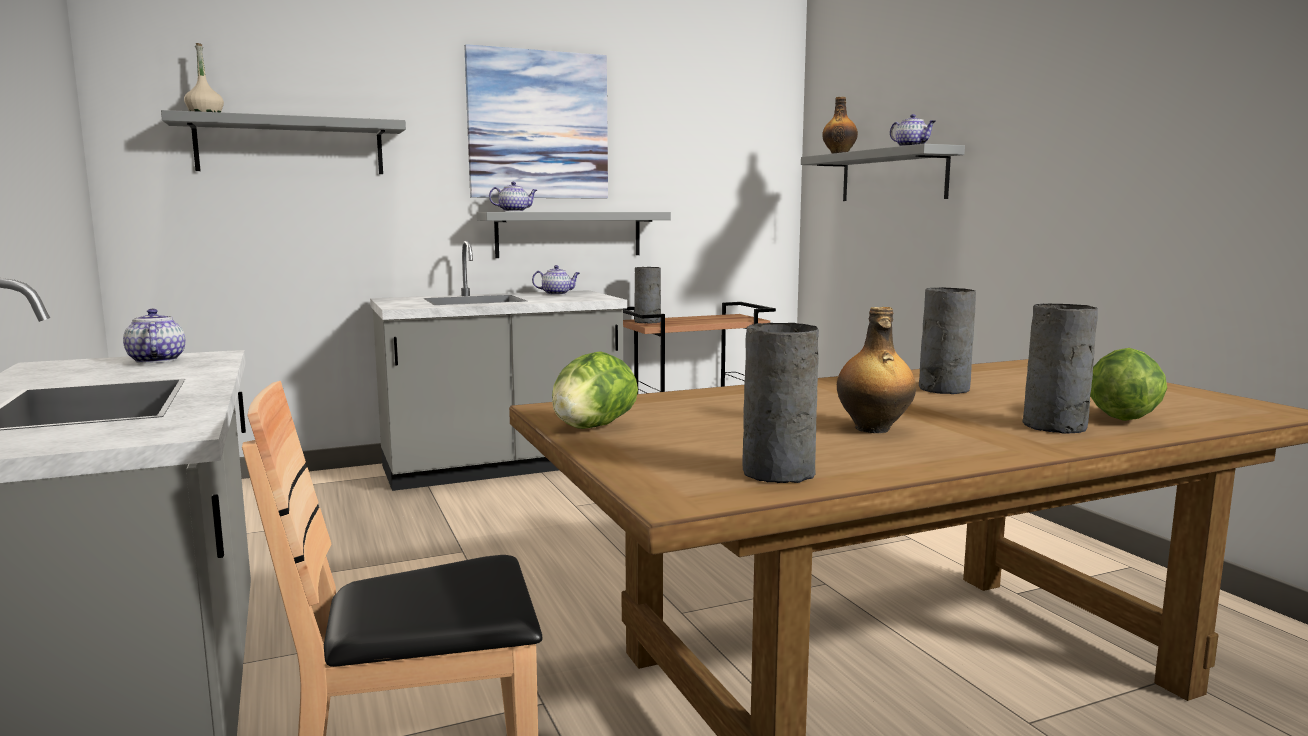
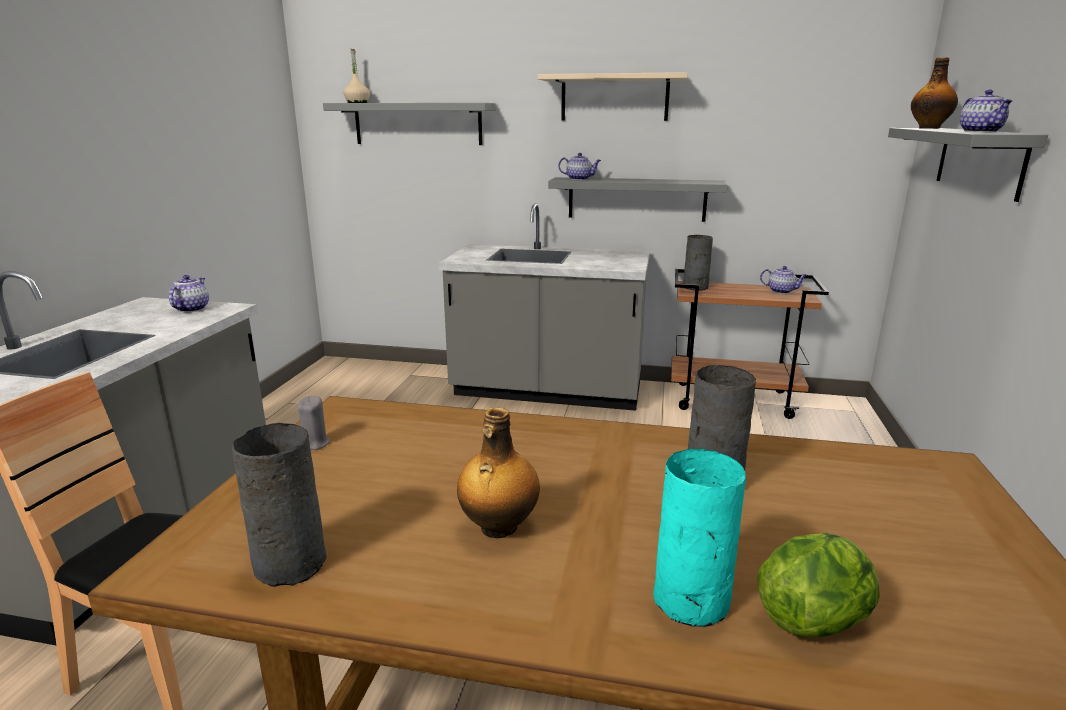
camera: 35 degrees right, 10 degrees up
(538, 125) = (614, 98): picture -> beige shelf
(557, 294) = (609, 254): teapot -> teapot (782, 291)
(592, 427) = (314, 443): lettuce -> grey candle
(1055, 426) = (690, 601): grey vase -> turquoise vase

